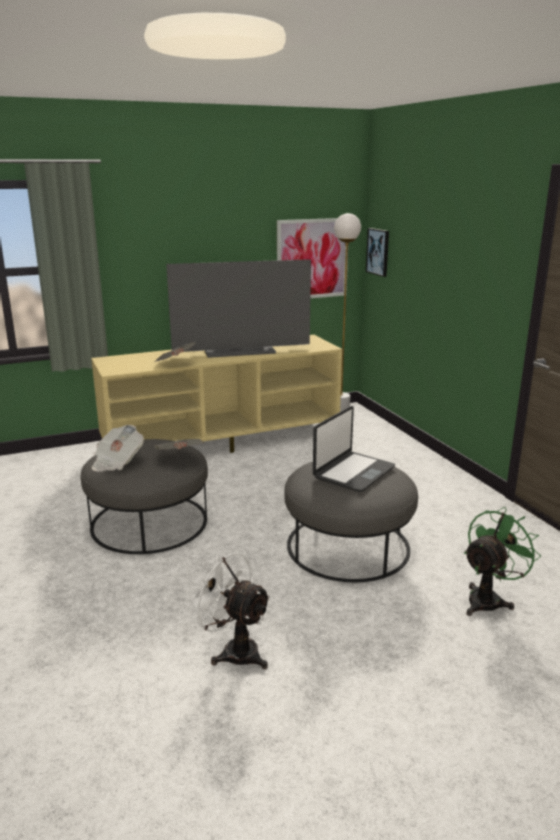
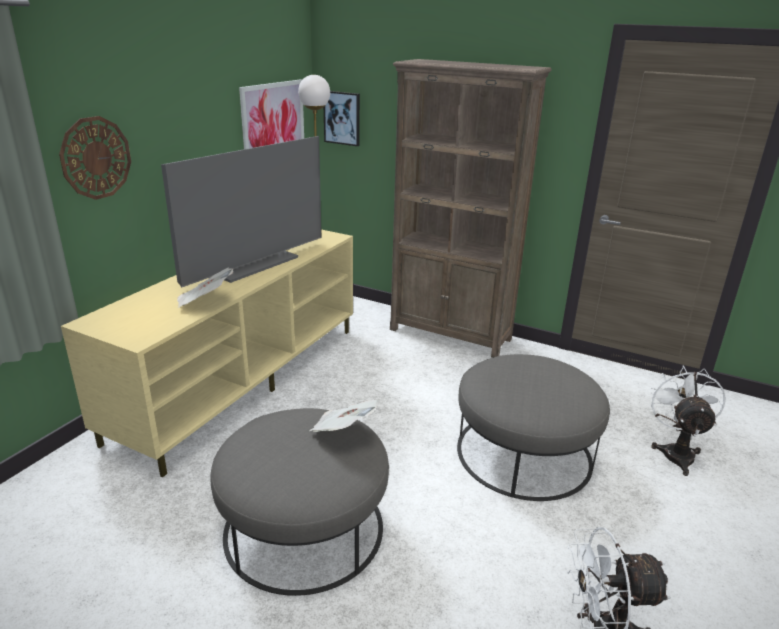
camera: 40 degrees left, 5 degrees up
(117, 462) = (280, 472): newspaper -> none
(142, 258) = (96, 158): none -> wall clock
(353, 472) = (529, 376): laptop -> none
(416, 459) = (451, 334): none -> brown bookcase
(489, 599) = (676, 452): green fan -> white fan

